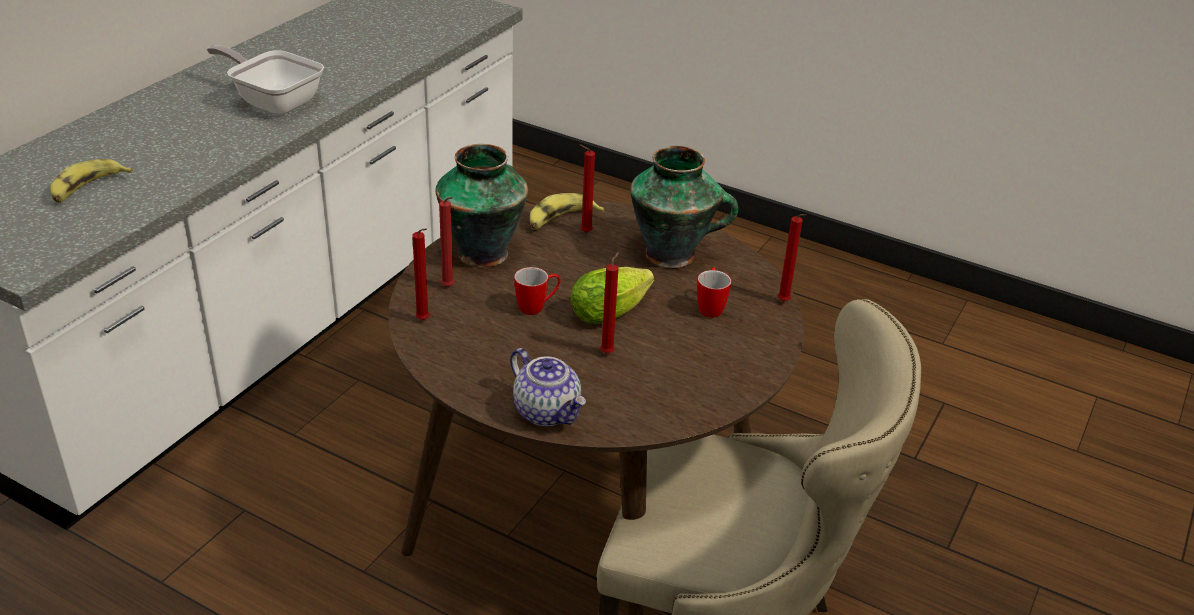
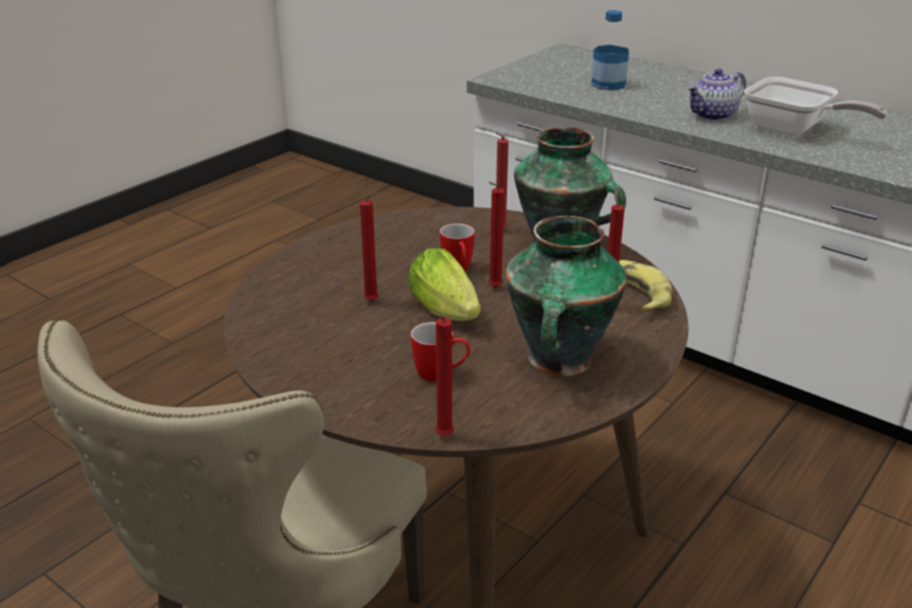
camera: 100 degrees right, 5 degrees down
(88, 189) = (608, 84): banana -> bottle
(273, 102) = (793, 131): frying pan -> frying pan turned 90 degrees clockwise
(424, 321) = (446, 219): red candle -> red candle (493, 288)
(548, 411) = (295, 267): teapot -> teapot (713, 115)

